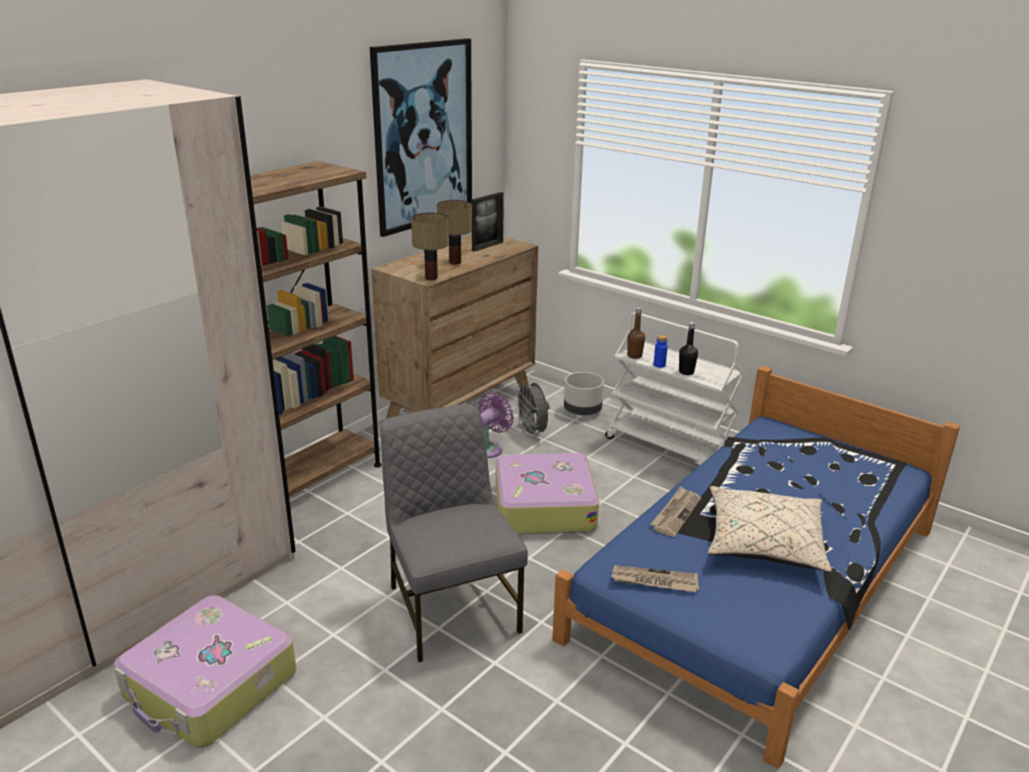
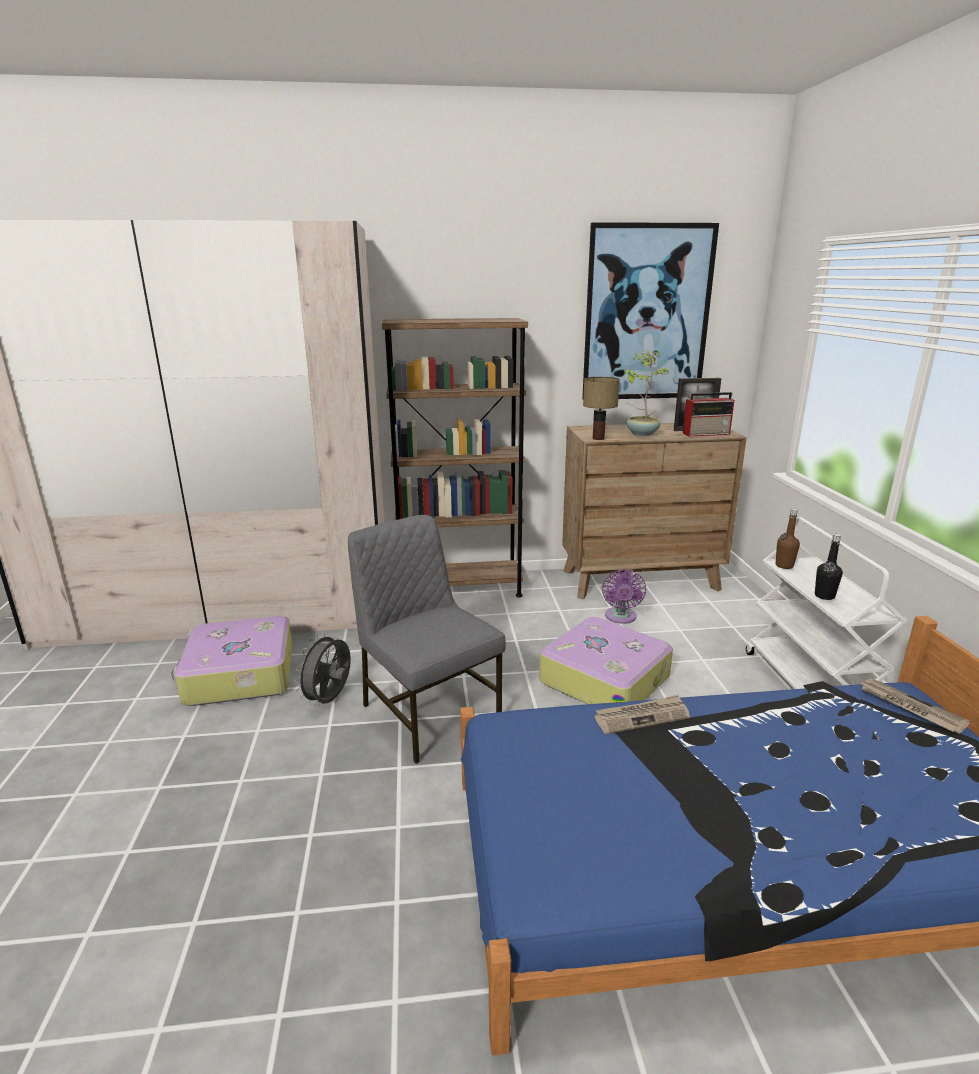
camera: 45 degrees right, 5 degrees down
(451, 607) = (428, 711): grey chair -> grey chair turned 60 degrees counterclockwise
(455, 262) = (641, 434): table lamp -> potted plant
(489, 448) = (620, 618): purple fan -> purple fan turned 105 degrees clockwise
(504, 248) = (707, 433): none -> radio
(532, 433) = (676, 621): grey fan -> grey fan (329, 700)
(582, 411) = (751, 623): grey planter -> none
(654, 581) = (523, 758): newspaper -> newspaper (909, 707)
(659, 365) = (800, 581): blue bottle -> none
(763, 542) = (700, 793): beige pillow -> none

